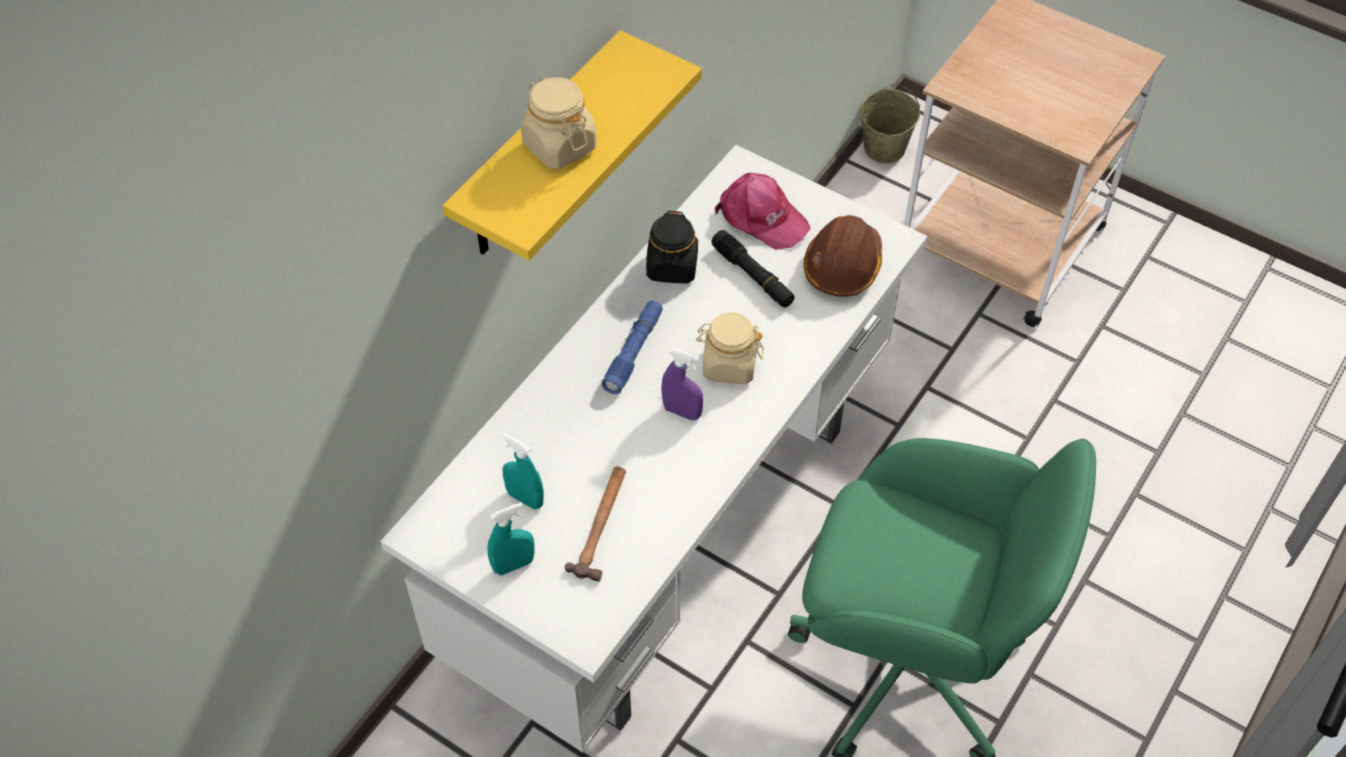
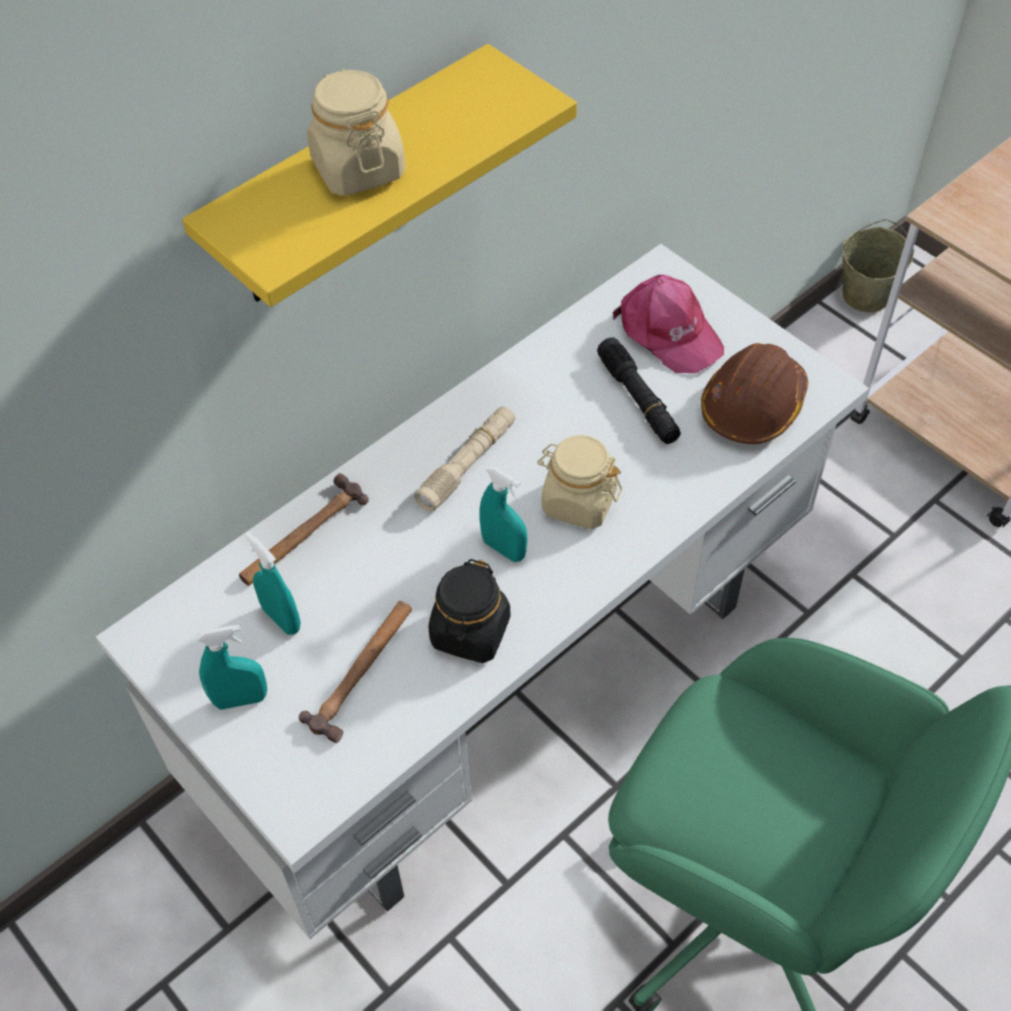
camera: 15 degrees right, 0 degrees up
(519, 431) = (302, 535): none -> hammer
(634, 352) = (467, 465): blue flashlight -> beige flashlight
(672, 267) = (543, 372): black jar -> black jar (470, 632)
(682, 412) = (504, 549): purple spray bottle -> turquoise spray bottle

